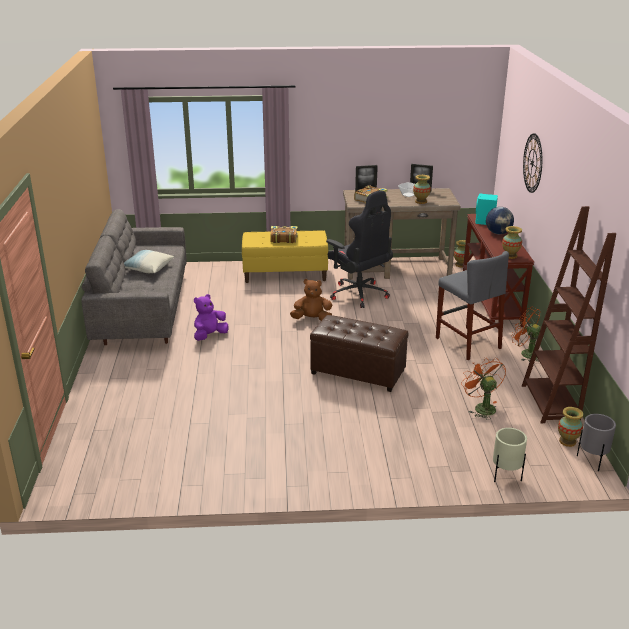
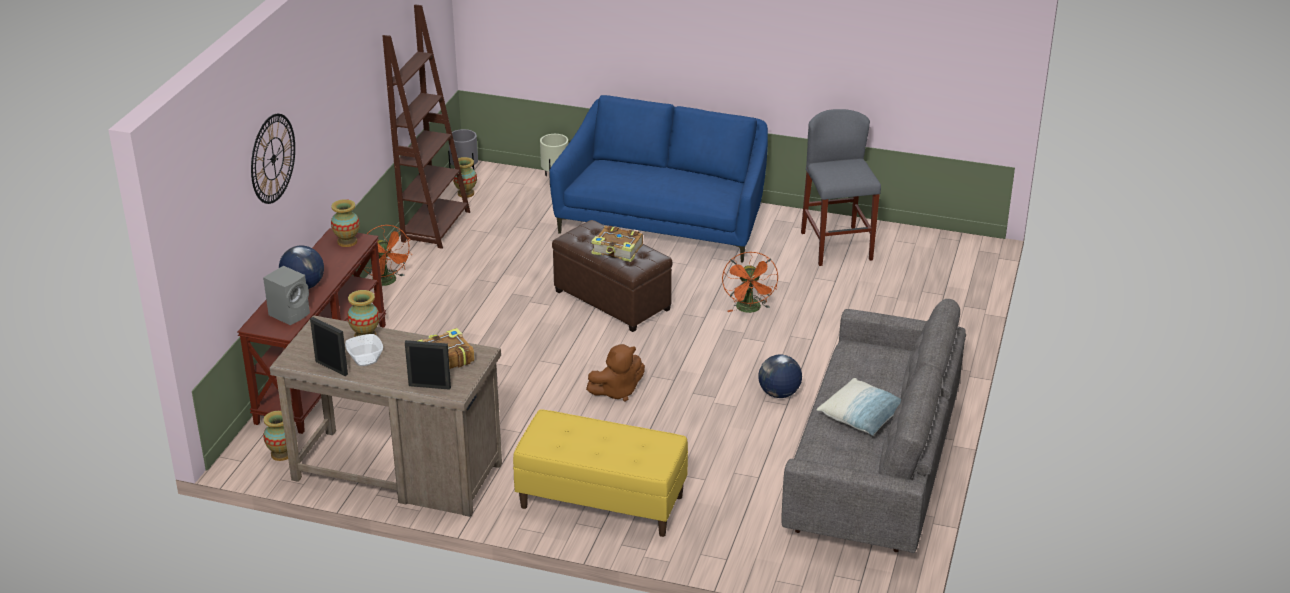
camera: 160 degrees left, 5 degrees up
(210, 336) = (779, 394): purple plush toy -> globe
(283, 238) = (603, 442): book -> book (618, 250)
(312, 319) = (617, 391): brown plush toy -> brown plush toy turned 45 degrees counterclockwise
(358, 294) = (512, 425): black office chair -> none
(367, 451) = (664, 221): none -> blue sofa
(467, 343) = (440, 310): grey stool -> grey stool (836, 246)
(481, 407) = (511, 236): orange fan -> orange fan (750, 309)
(484, 222) = (290, 314): turquoise speaker -> grey speaker

